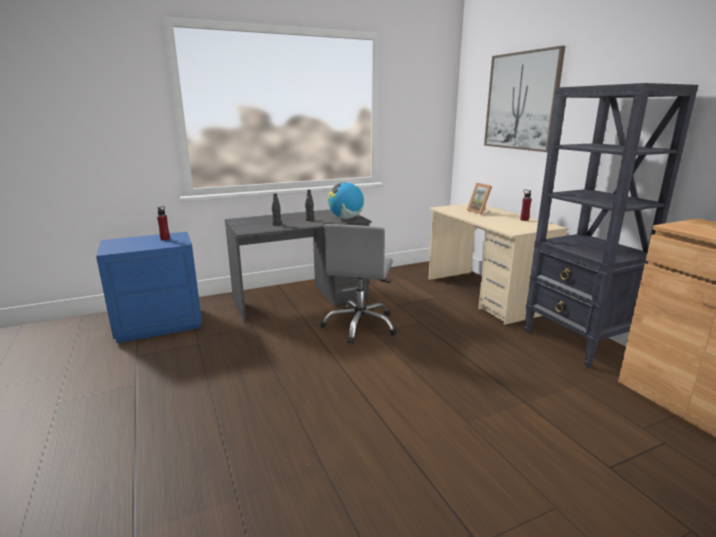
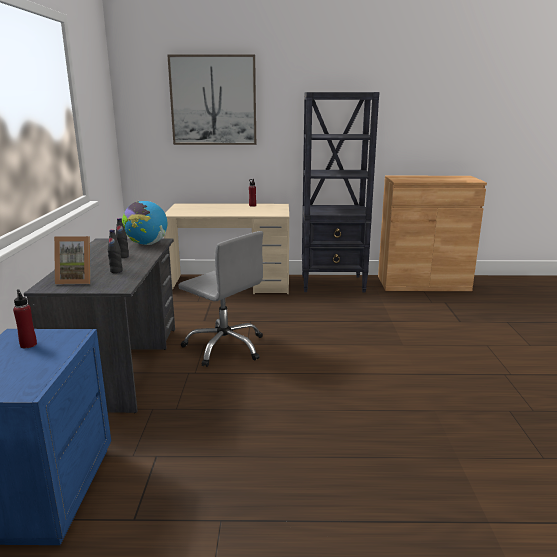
camera: 65 degrees left, 0 degrees up
(480, 212) = (208, 209): picture frame -> picture frame (76, 280)

